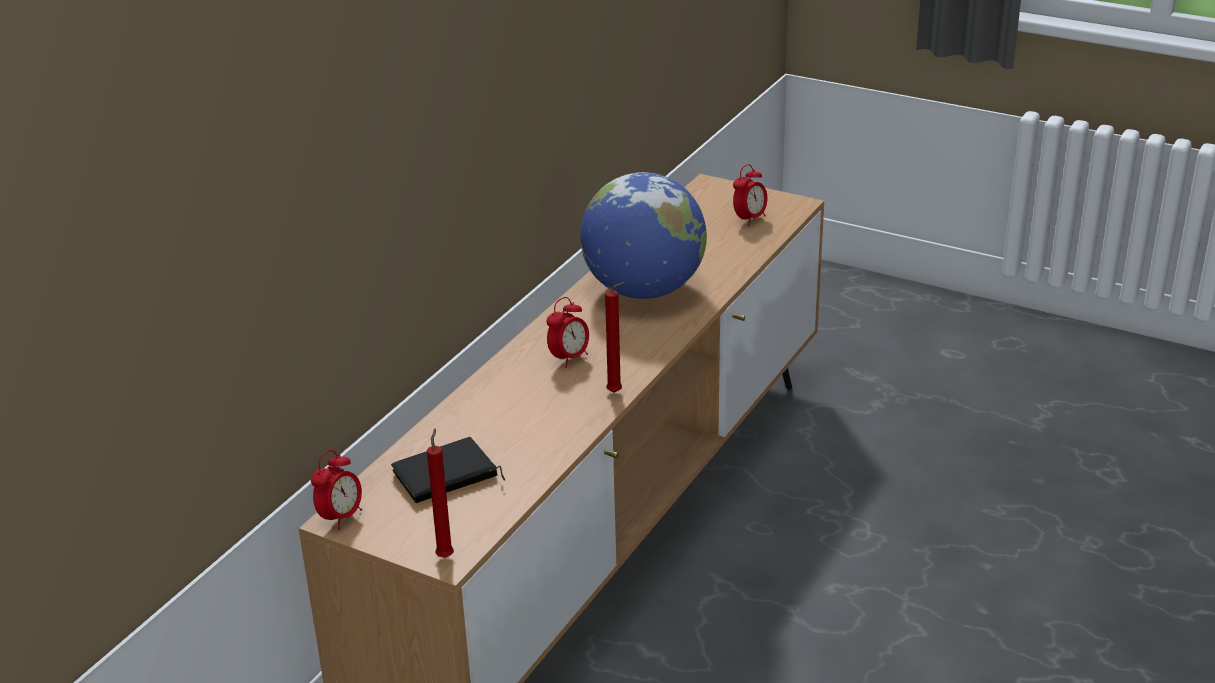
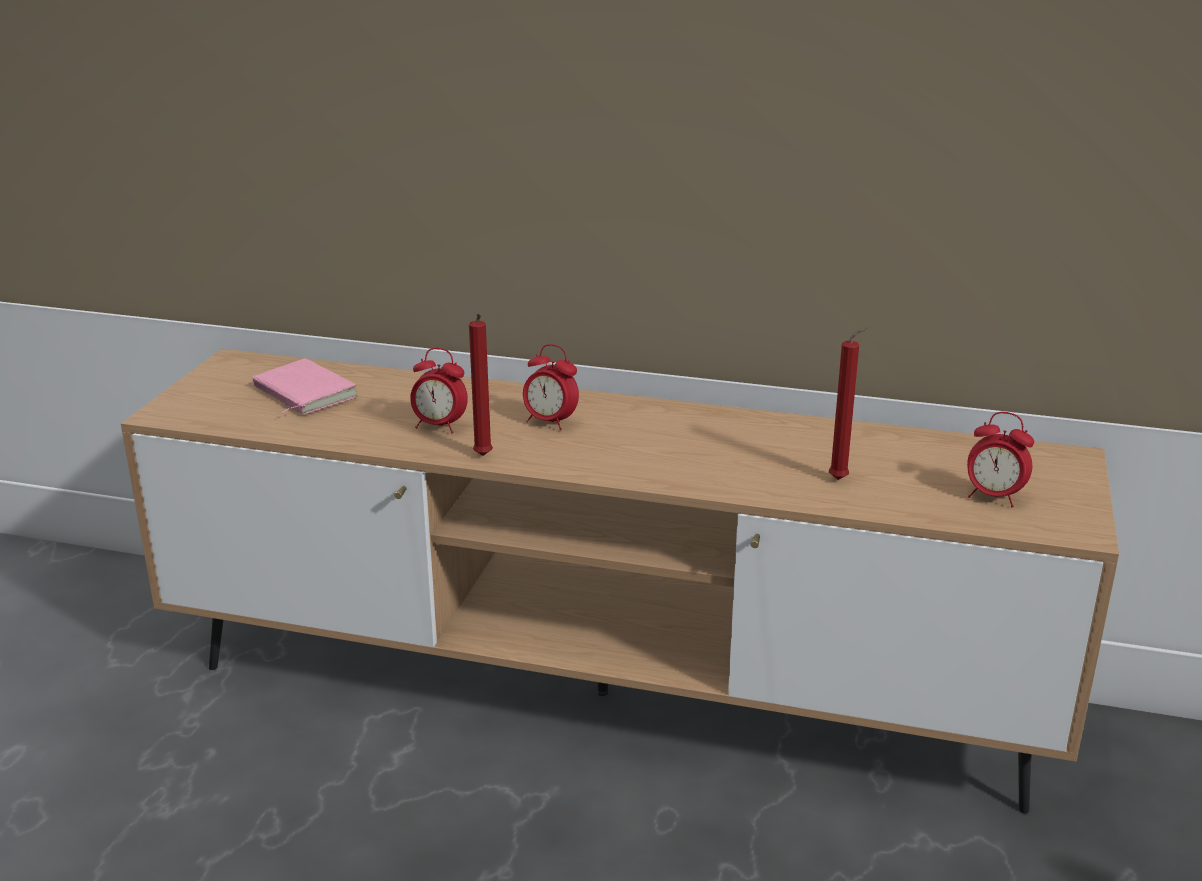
camera: 75 degrees right, 5 degrees down
(341, 517) = (235, 361): alarm clock -> alarm clock (439, 426)
(445, 555) = (168, 411): red candle -> red candle (841, 479)
(446, 477) = (302, 393): black book -> pink book
(644, 290) = (733, 446): globe -> none

